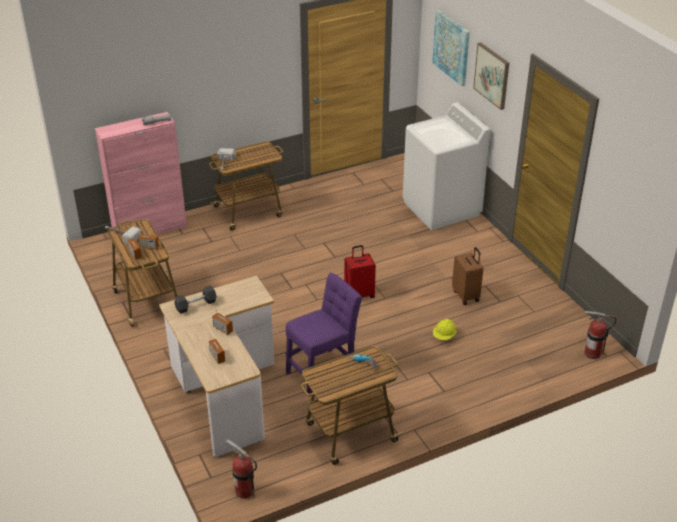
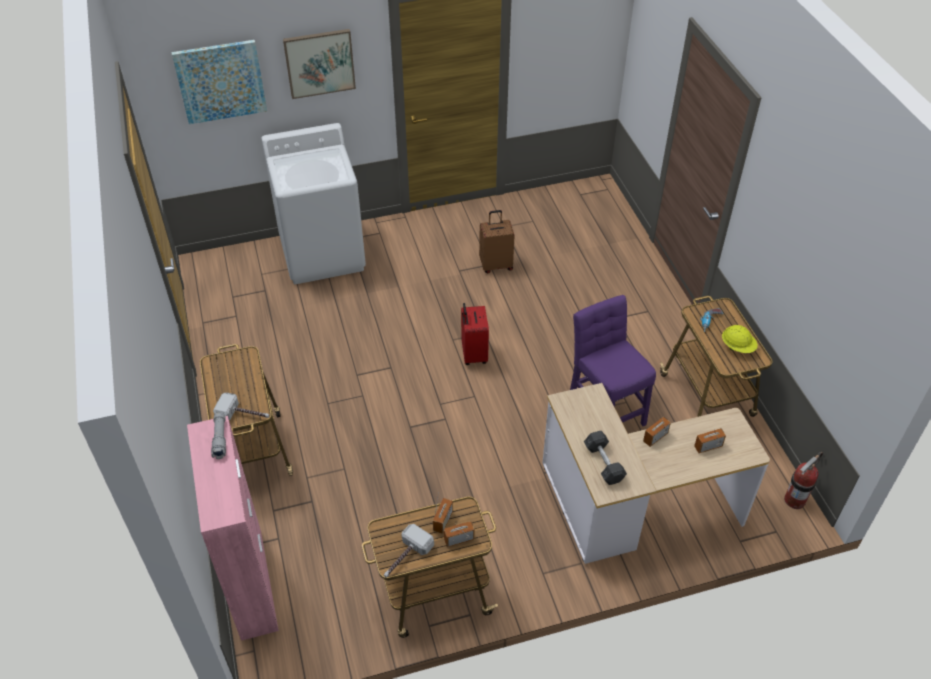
camera: 80 degrees left, 10 degrees up
(444, 336) = (562, 295): yellow hard hat -> yellow hard hat (737, 347)
(592, 353) = (602, 197): fire extinguisher -> none

